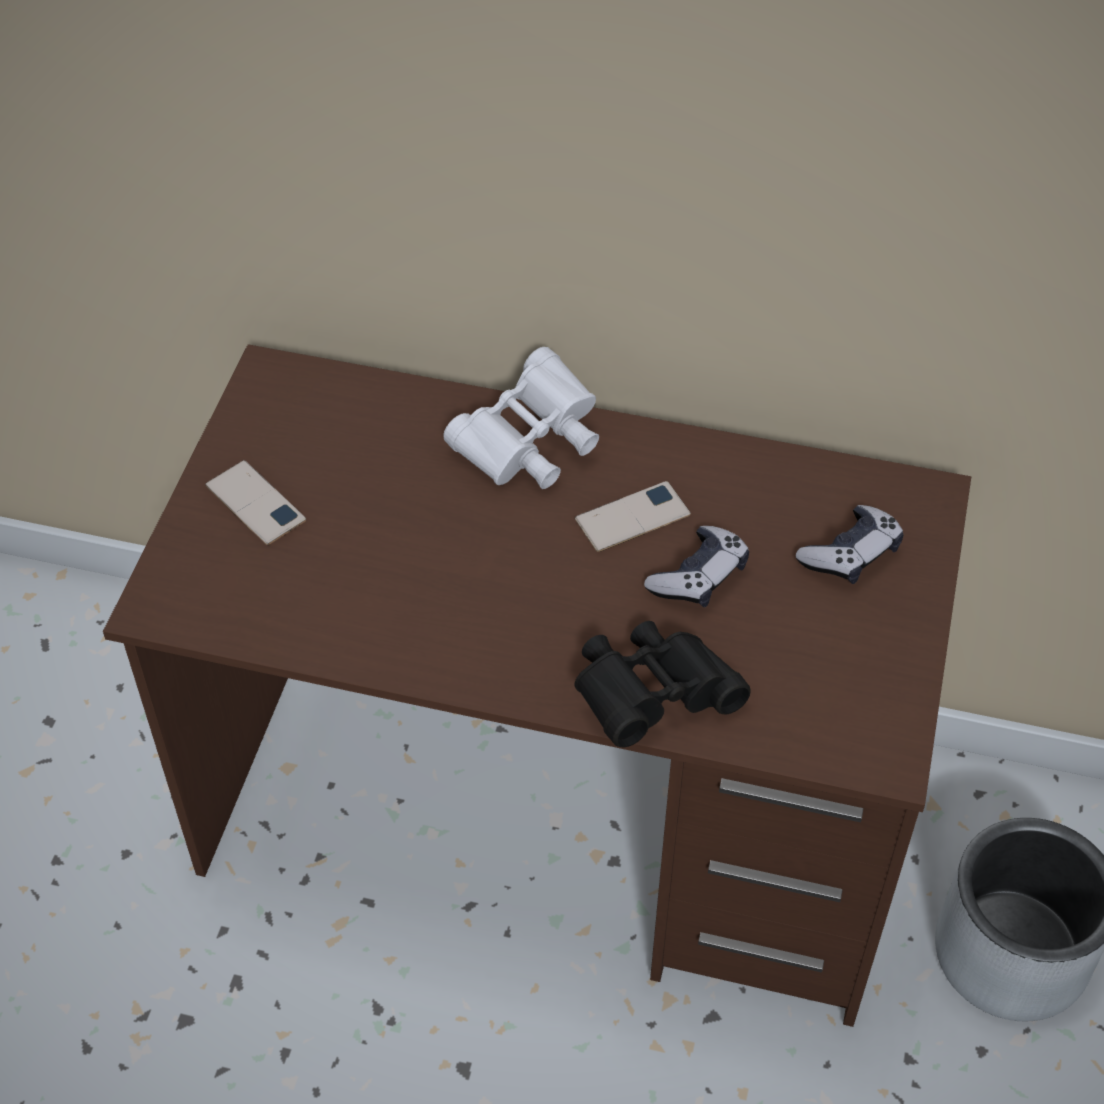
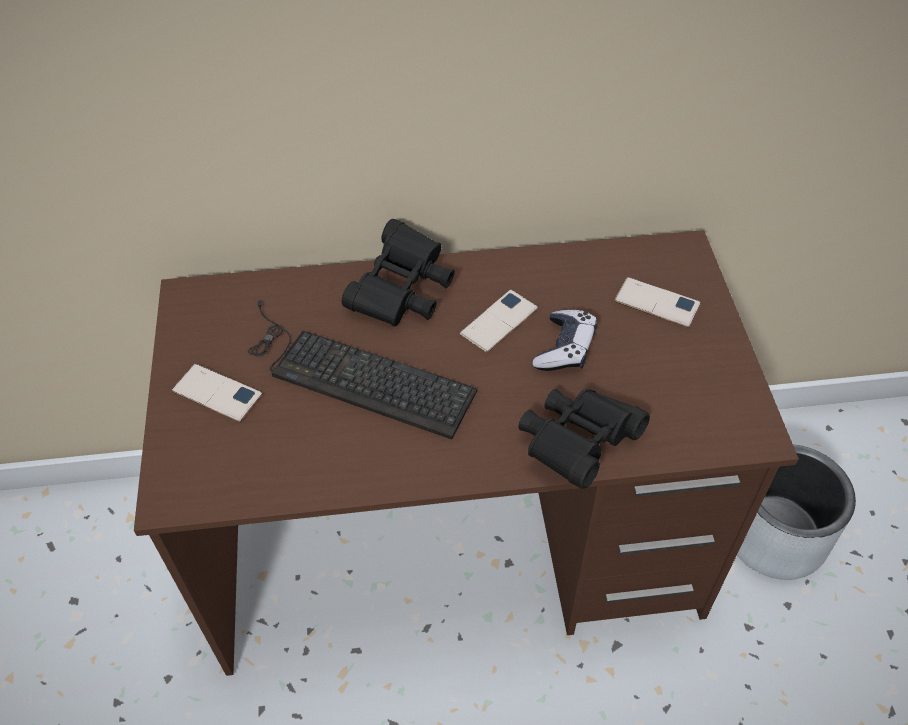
camera: 20 degrees left, 0 degrees up
(422, 527) = (352, 373): none -> keyboard
(529, 445) = (402, 293): white binoculars -> black binoculars
(850, 554) = (657, 303): game controller -> phone

